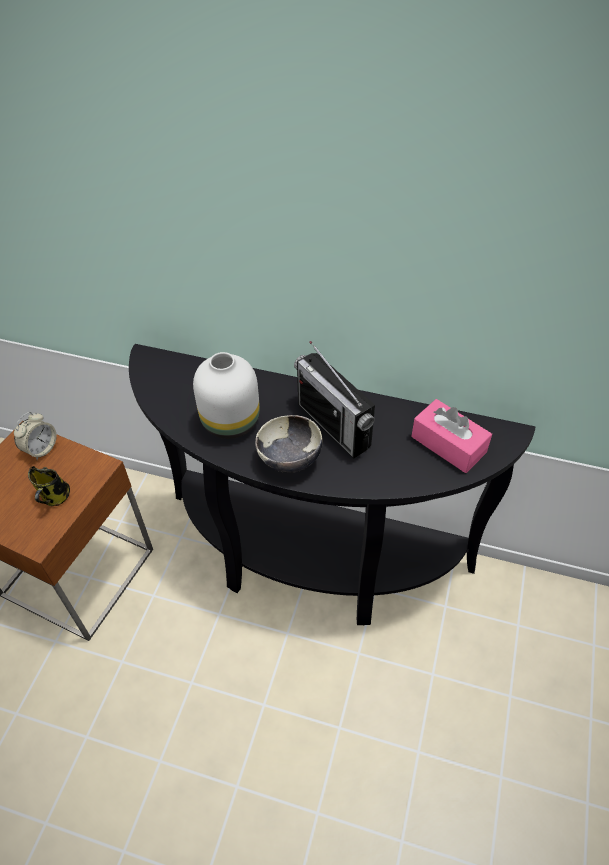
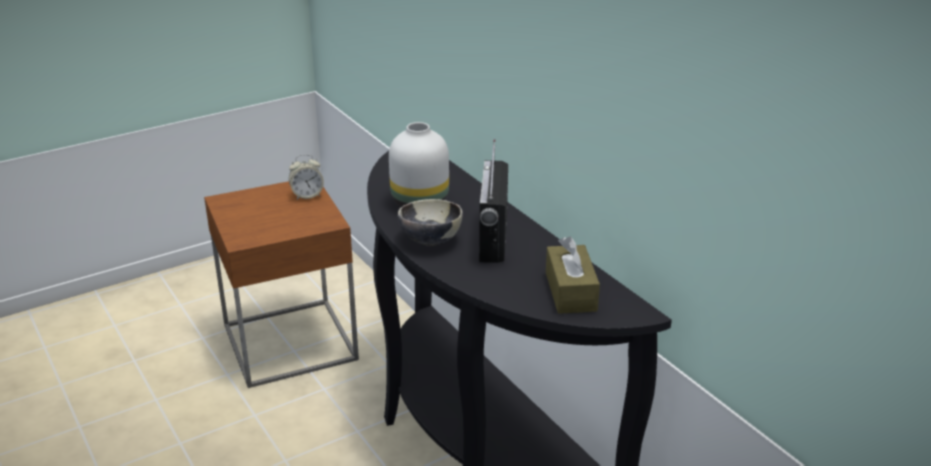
camera: 40 degrees right, 20 degrees down
(55, 497) = (281, 224): mug -> none
(448, 444) = (570, 291): pink tissue box -> brown tissue box

